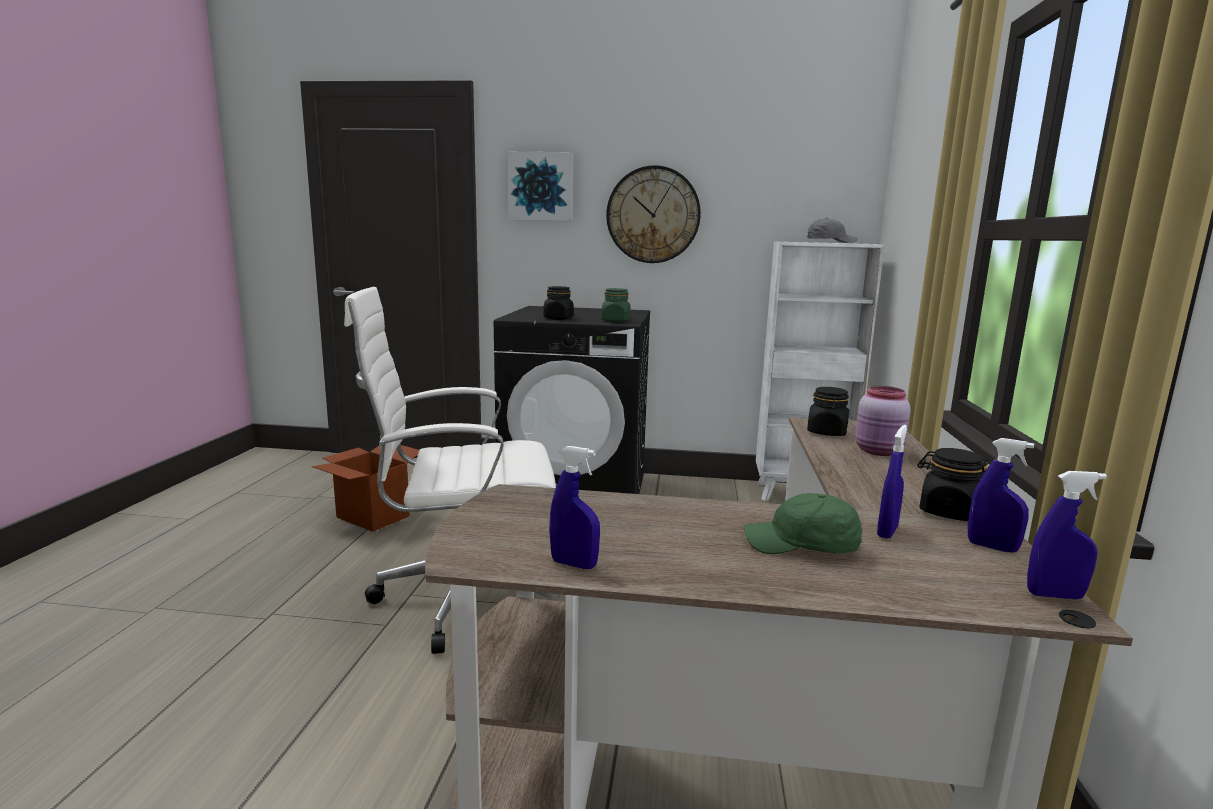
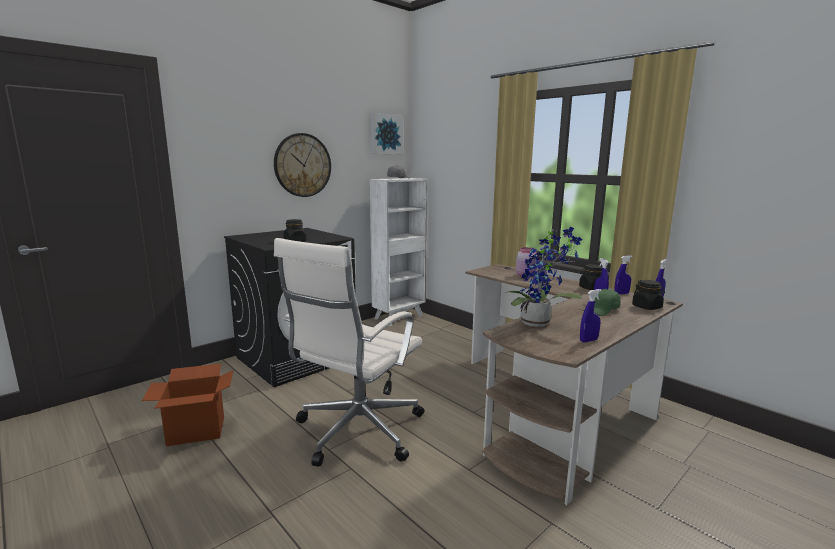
camera: 50 degrees left, 0 degrees up
(541, 187) = (224, 146): picture -> picture (385, 134)
(606, 510) = (539, 323): none -> potted plant
(615, 321) = (330, 237): green jar -> none
(827, 432) = (494, 273): black jar -> black jar (647, 307)

